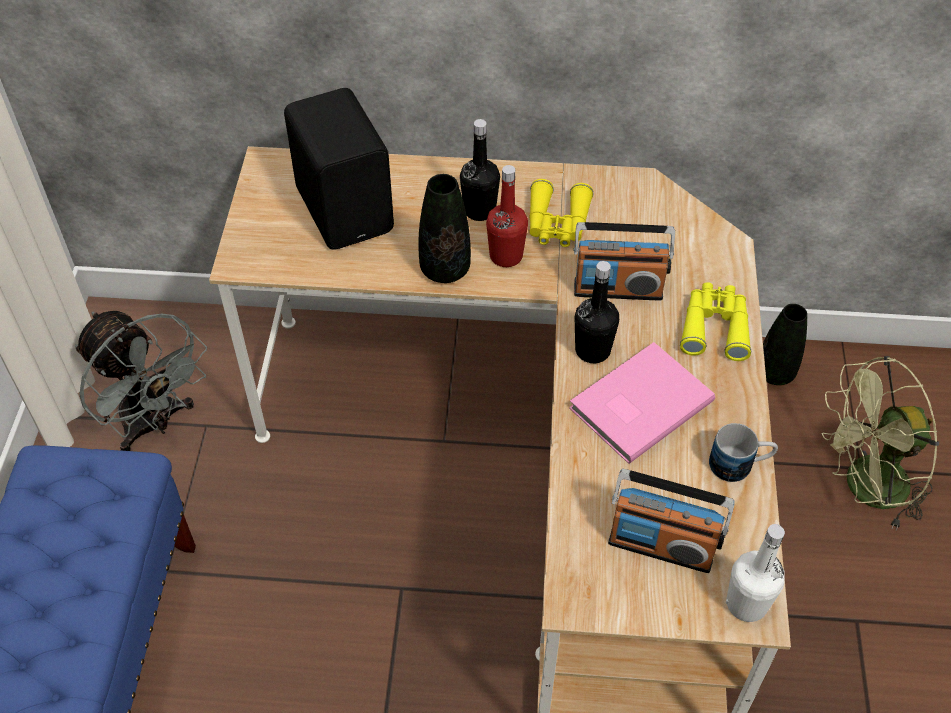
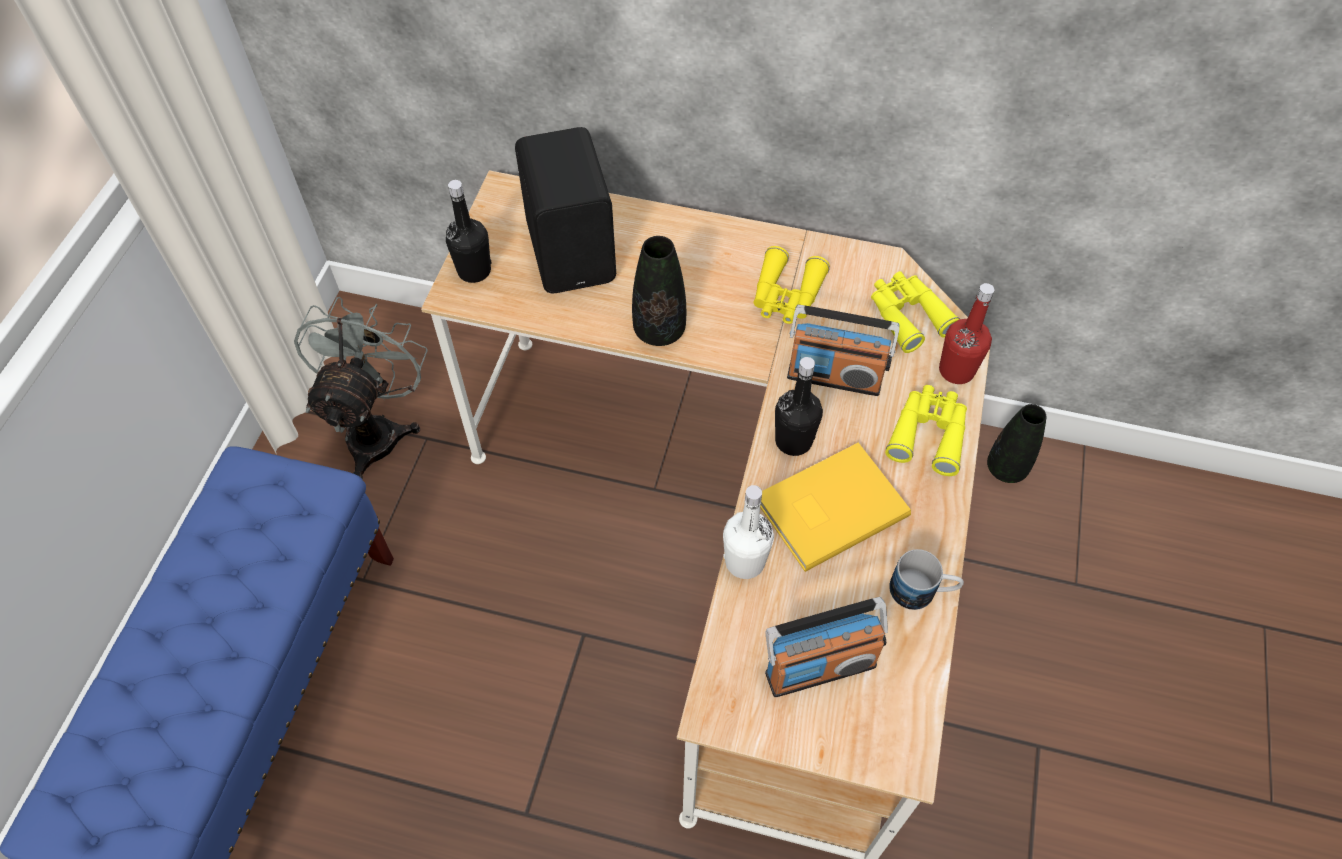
camera: 10 degrees right, 5 degrees up
(154, 424) = (378, 429): grey fan -> grey fan turned 135 degrees counterclockwise
(479, 210) = (708, 270): black bottle -> black bottle (474, 271)
(506, 256) = (725, 324): red bottle -> red bottle (956, 370)
(637, 404) = (828, 507): pink book -> yellow book
(661, 546) = (819, 668): radio -> radio turned 45 degrees counterclockwise
(673, 226) = (907, 315): none -> yellow binoculars
(746, 604) = (896, 747): white bottle -> white bottle (745, 562)
(864, 488) = (1075, 607): green fan -> none

